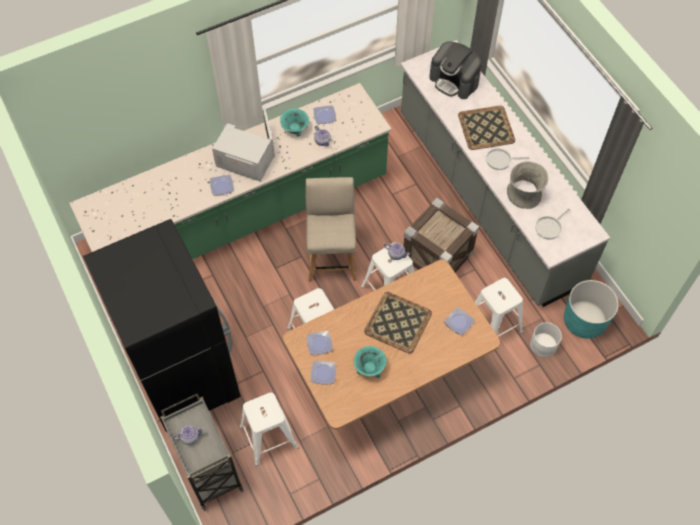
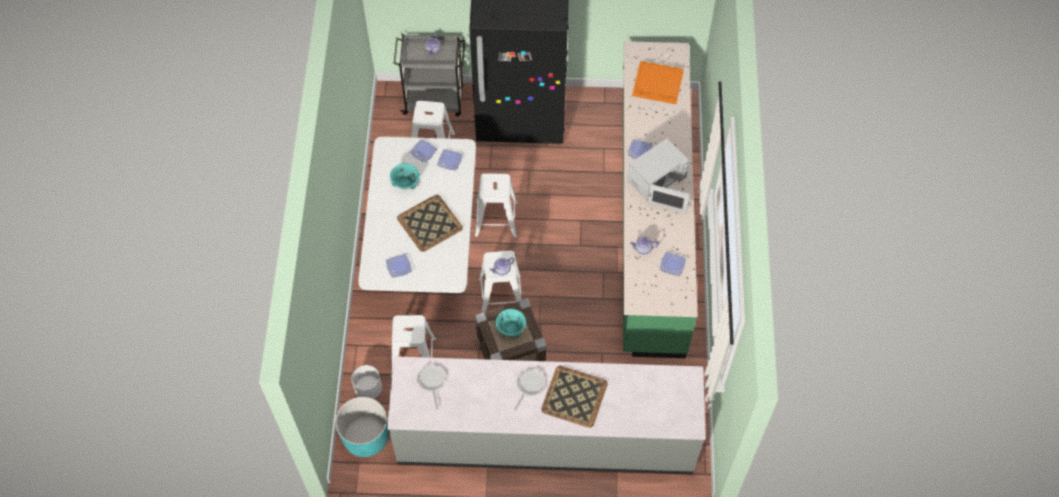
camera: 120 degrees right, 0 degrees up
(135, 204) = (658, 84): none -> orange tray
(294, 129) = (670, 233): turquoise bowl -> turquoise bowl (511, 329)
(331, 257) = (564, 268): beige chair -> none
(387, 375) = (425, 253): brown dining table -> white dining table
(454, 81) = (650, 402): coffee machine -> none
(523, 195) = (479, 382): grey vase -> none

